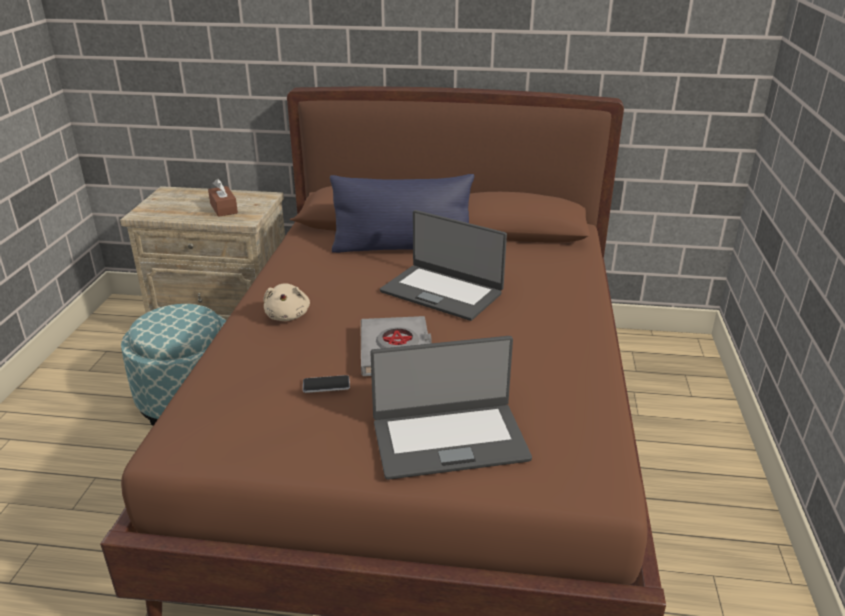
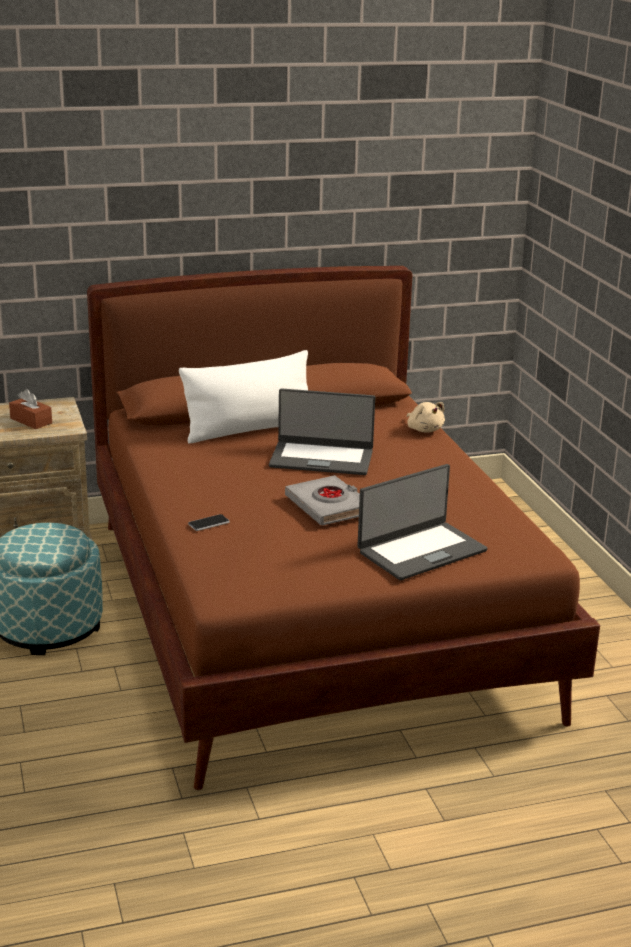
camera: 25 degrees left, 5 degrees down
(288, 315) = (208, 498): beige plush toy -> beige plush toy (424, 429)
(326, 385) = (299, 536): phone -> phone (208, 523)
(403, 247) = (250, 429): blue pillow -> white pillow

